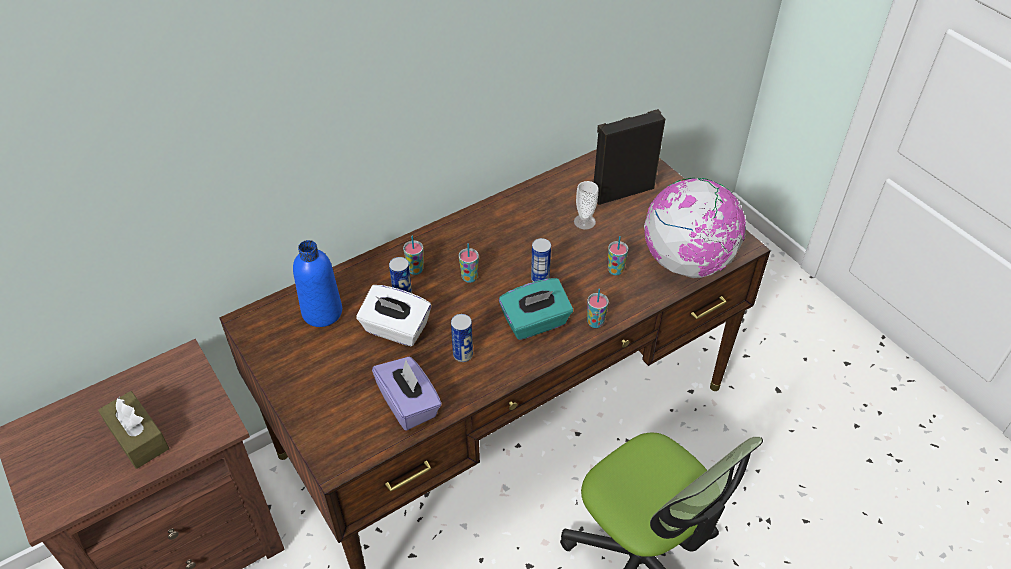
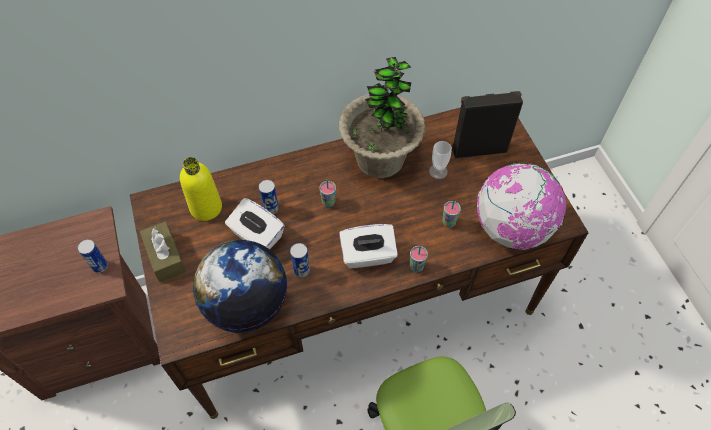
camera: 15 degrees right, 10 degrees up
(138, 437) = (47, 279): brown tissue box -> brown tissue box (165, 256)
(322, 312) = (206, 208): blue bottle -> yellow bottle
(409, 404) = (247, 304): purple tissue box -> globe
(415, 270) = (288, 186): cup -> none
(514, 222) = (380, 159): none -> potted plant
(535, 323) = (368, 256): turquoise tissue box -> white tissue box
(540, 279) = (384, 216): can -> can (100, 266)

